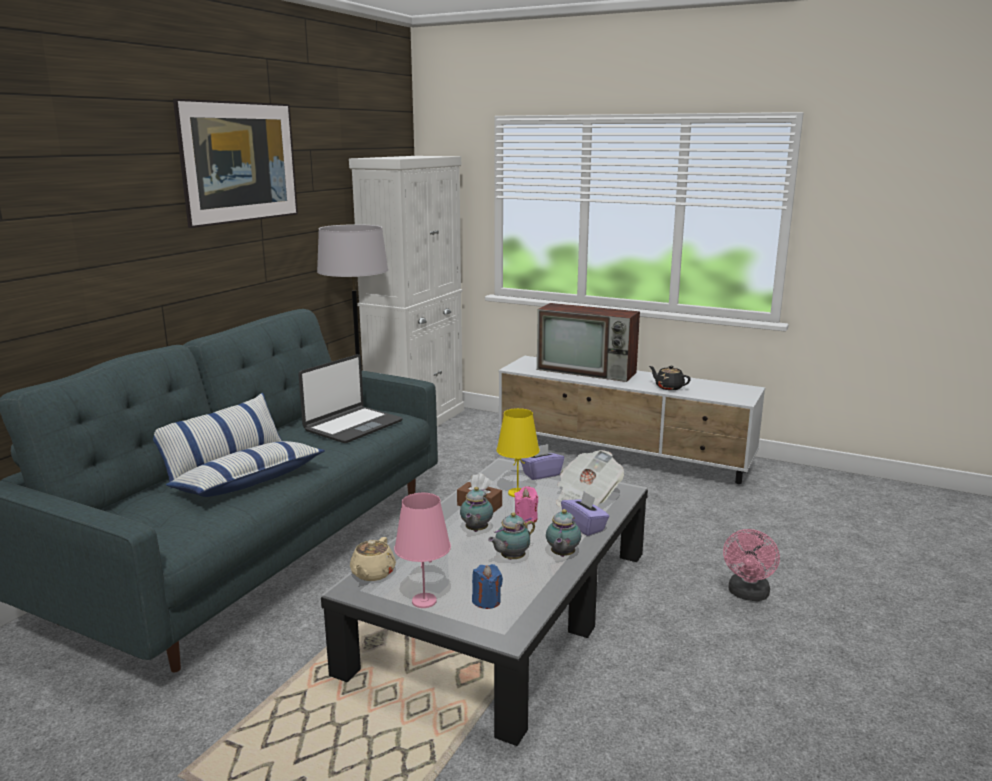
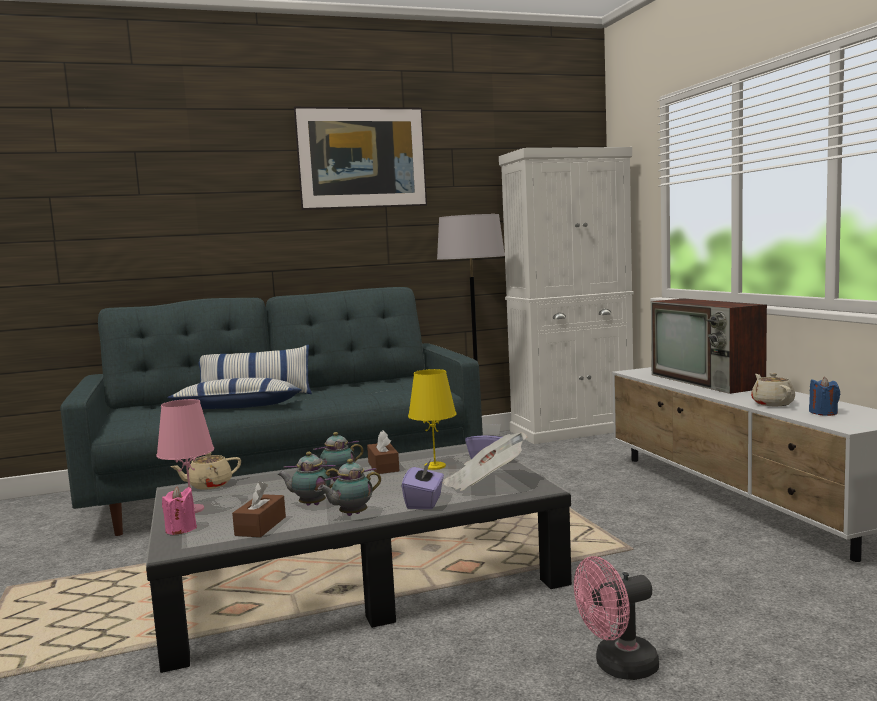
camera: 45 degrees right, 10 degrees down
(352, 426) = (385, 389): laptop -> none
(486, 601) = (222, 524): blue candle -> blue candle (823, 412)
(522, 590) = (260, 526): none -> brown tissue box
(526, 519) = (392, 484): pink candle -> pink candle (181, 529)
(668, 387) = (772, 403): black teapot -> beige teapot

